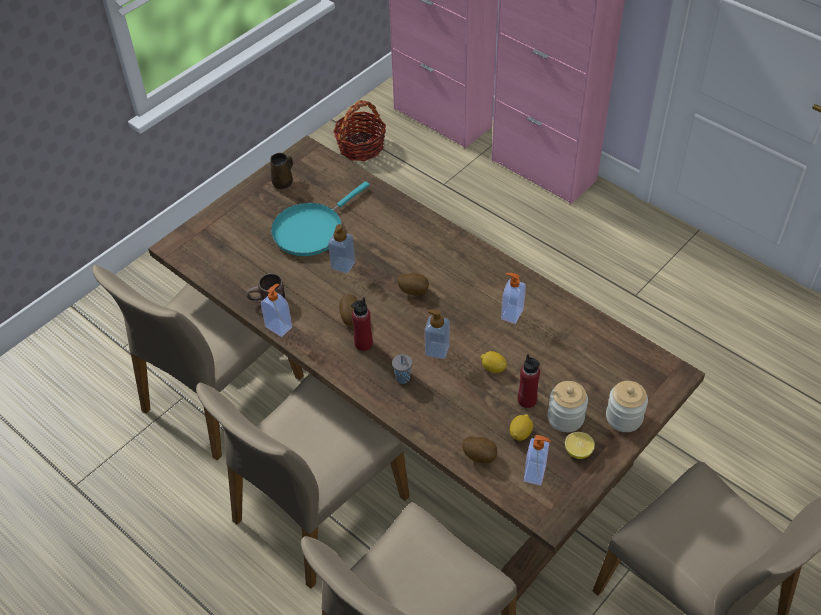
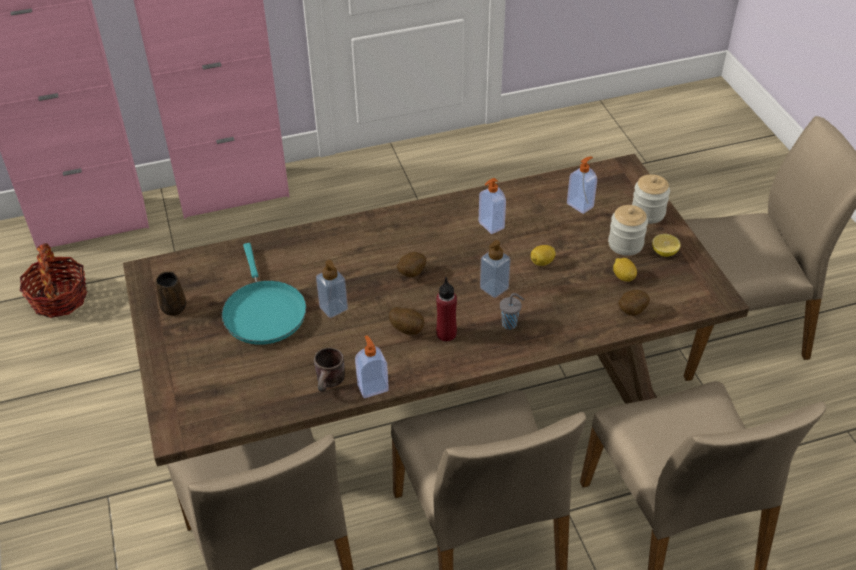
camera: 60 degrees left, 5 degrees down
(527, 400) = (591, 258): red bottle -> none
(535, 473) = (670, 286): soap dispenser -> soap dispenser (580, 205)

